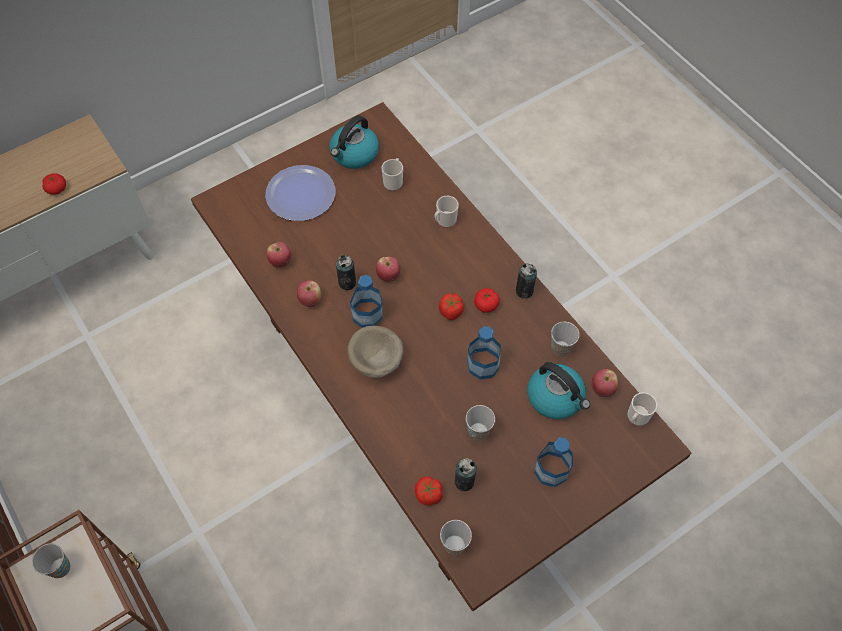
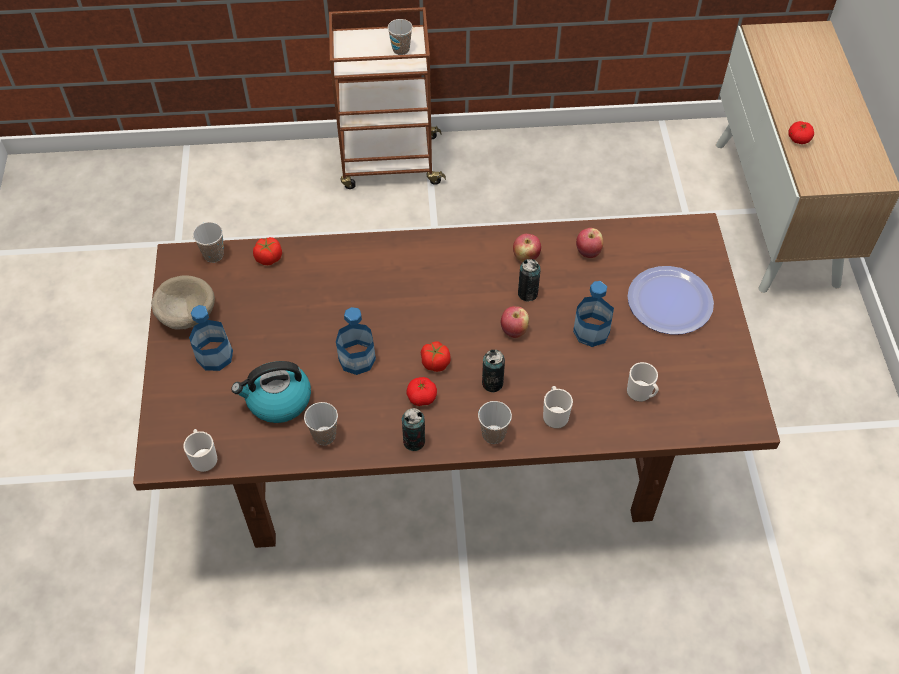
camera: 120 degrees right, 5 degrees down
(354, 154) = (703, 374): kettle -> none
(367, 315) = (479, 293): bottle -> bottle (591, 332)
(376, 361) = (422, 278): beige bowl -> beige bowl (186, 314)
(464, 482) = (258, 287): can -> can (492, 383)
(478, 431) = (294, 320): cup -> cup (493, 434)
(602, 389) = (254, 446): apple -> none

